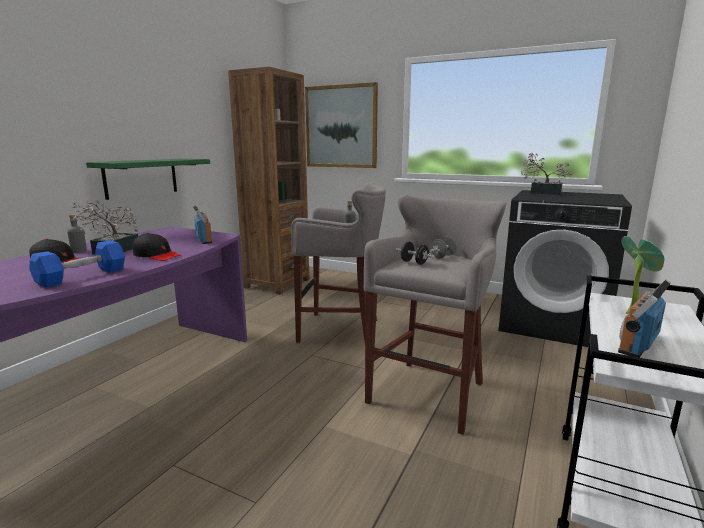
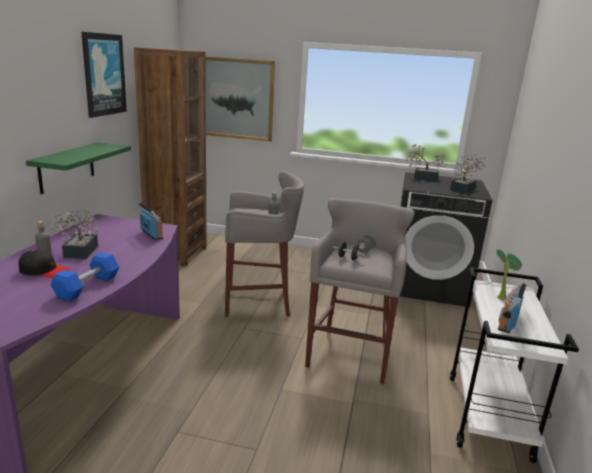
camera: 15 degrees left, 5 degrees up
(157, 256) = (128, 257): black cap -> none
(190, 92) = (103, 74): none -> picture
(594, 199) = (464, 189): none -> potted plant

